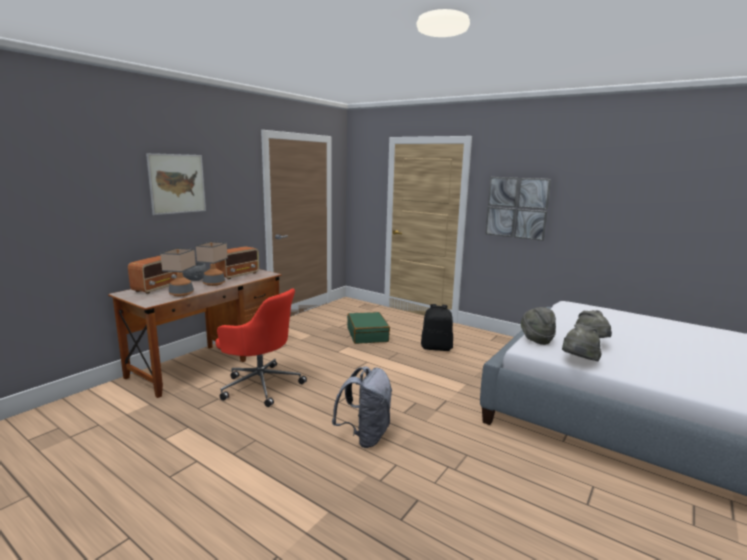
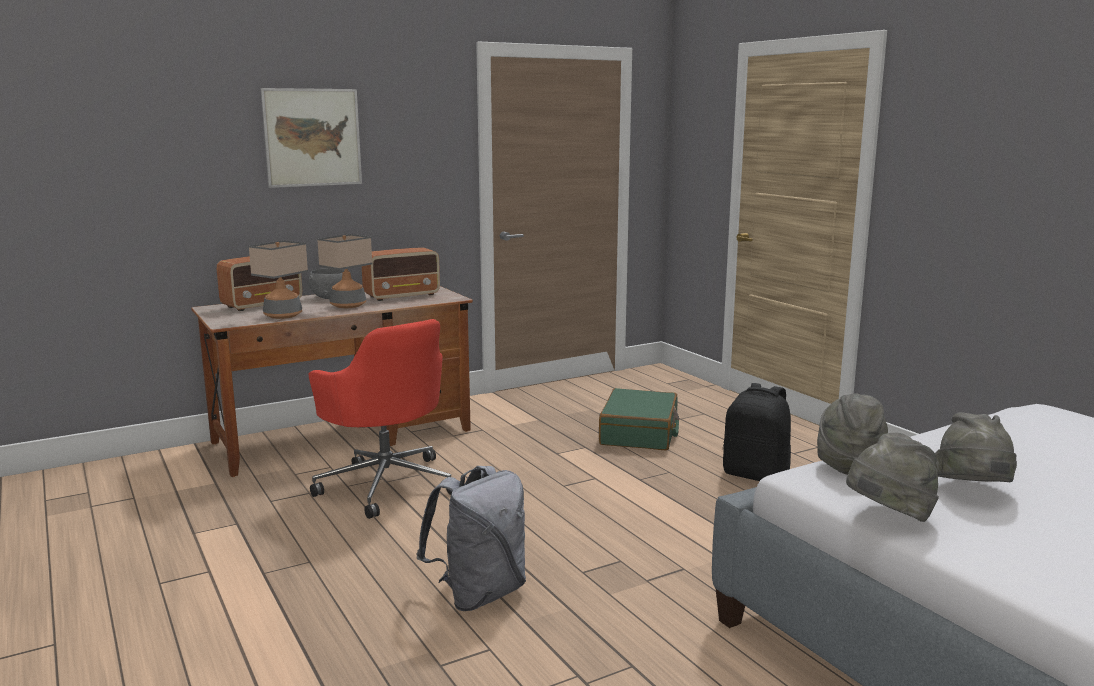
camera: 25 degrees right, 0 degrees up
(517, 207) = (971, 186): picture -> none

